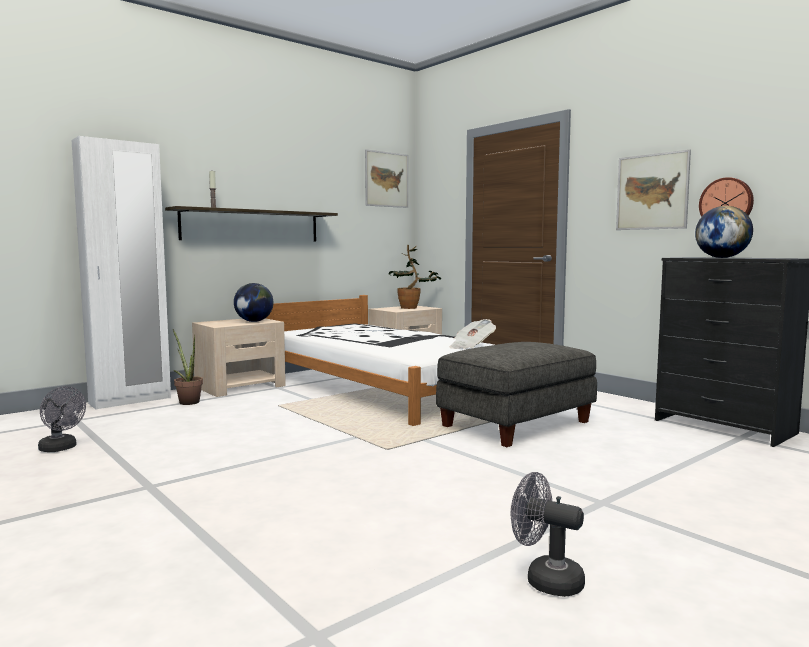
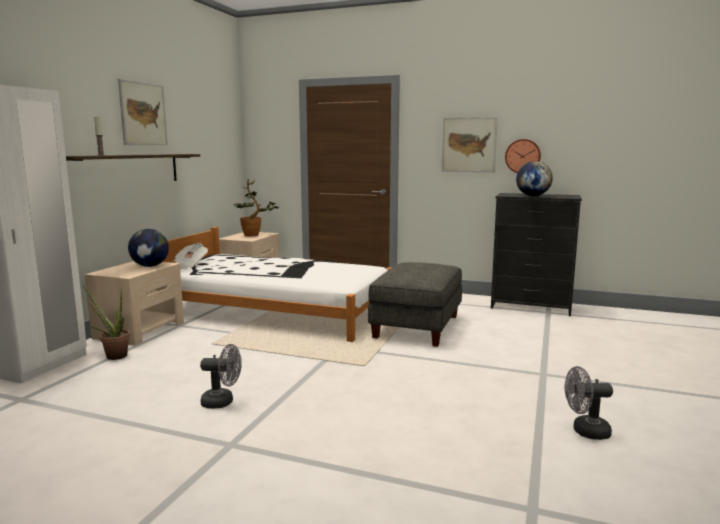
camera: 30 degrees left, 5 degrees up
(61, 448) = (67, 432): grey fan -> grey fan (222, 402)
(386, 179) = (222, 119): picture -> picture (143, 114)
(471, 347) = (360, 270): newspaper -> newspaper (189, 266)

